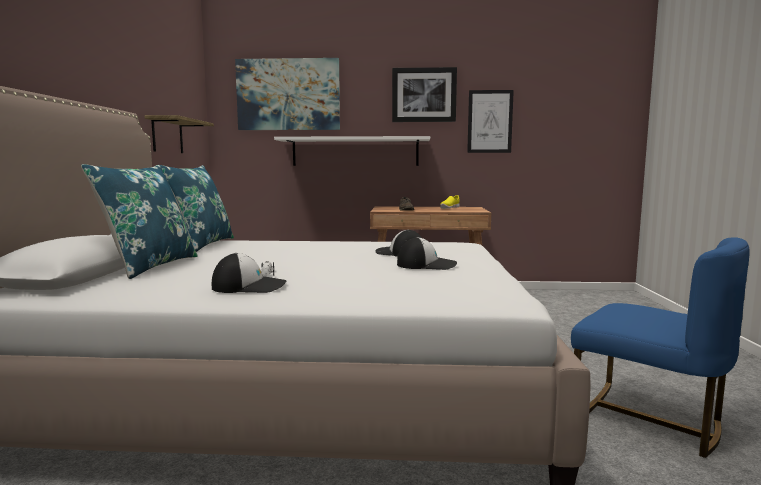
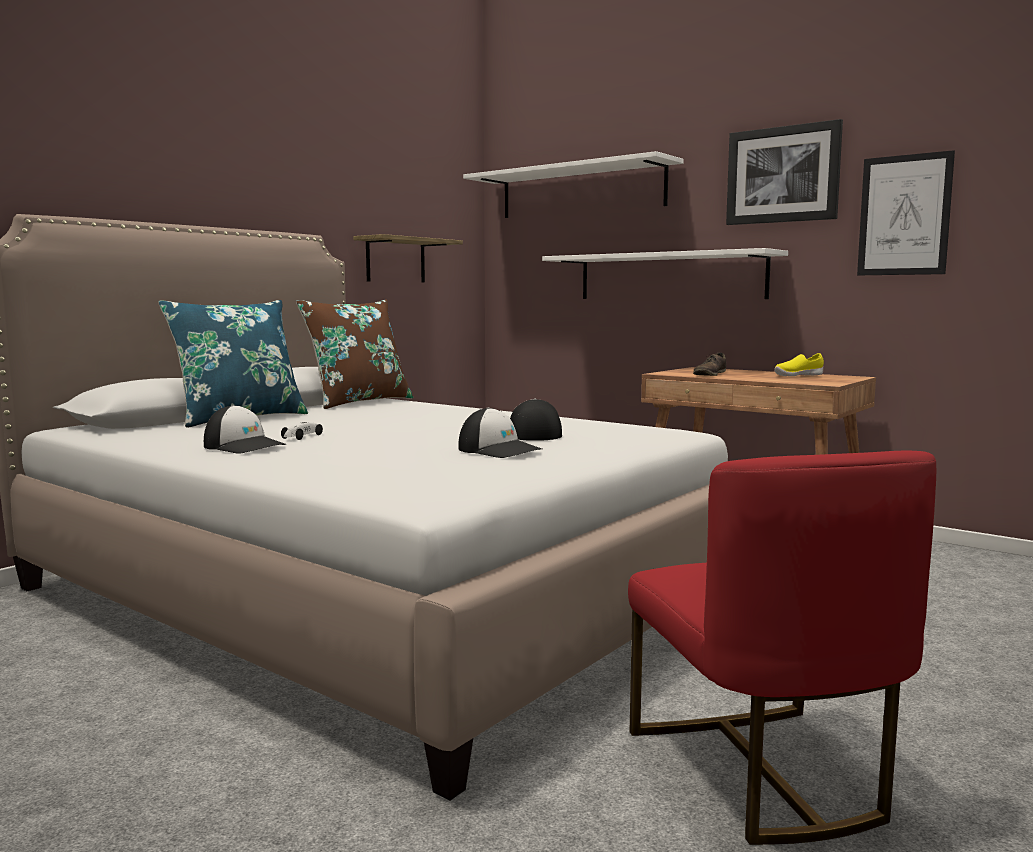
camera: 35 degrees right, 0 degrees up
(201, 244) = (358, 402): blue pillow -> brown pillow
(288, 95) = (581, 191): picture -> white shelf
(647, 420) = (762, 772): blue chair -> red chair

